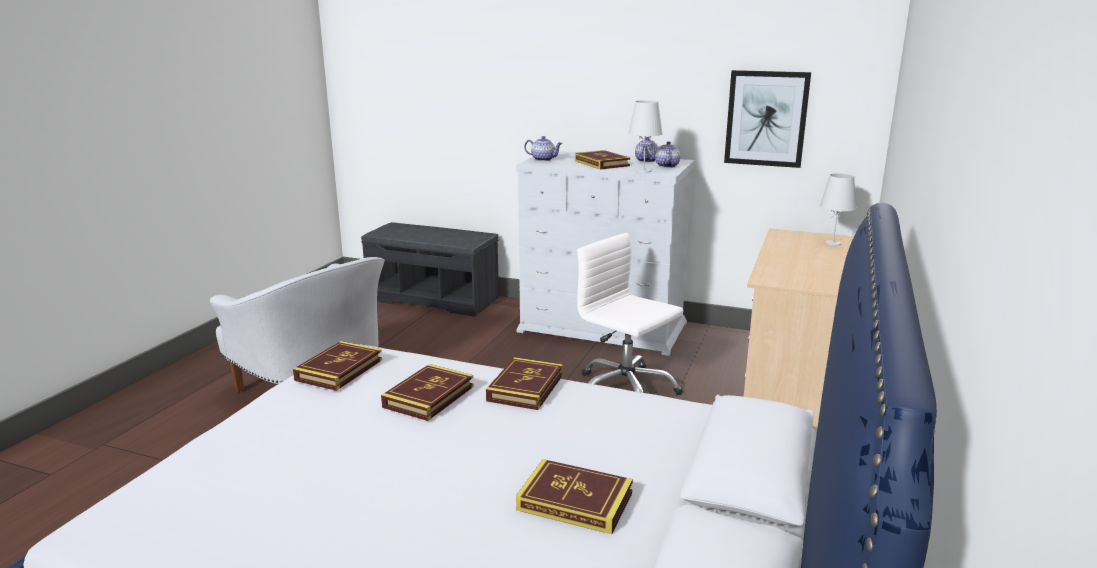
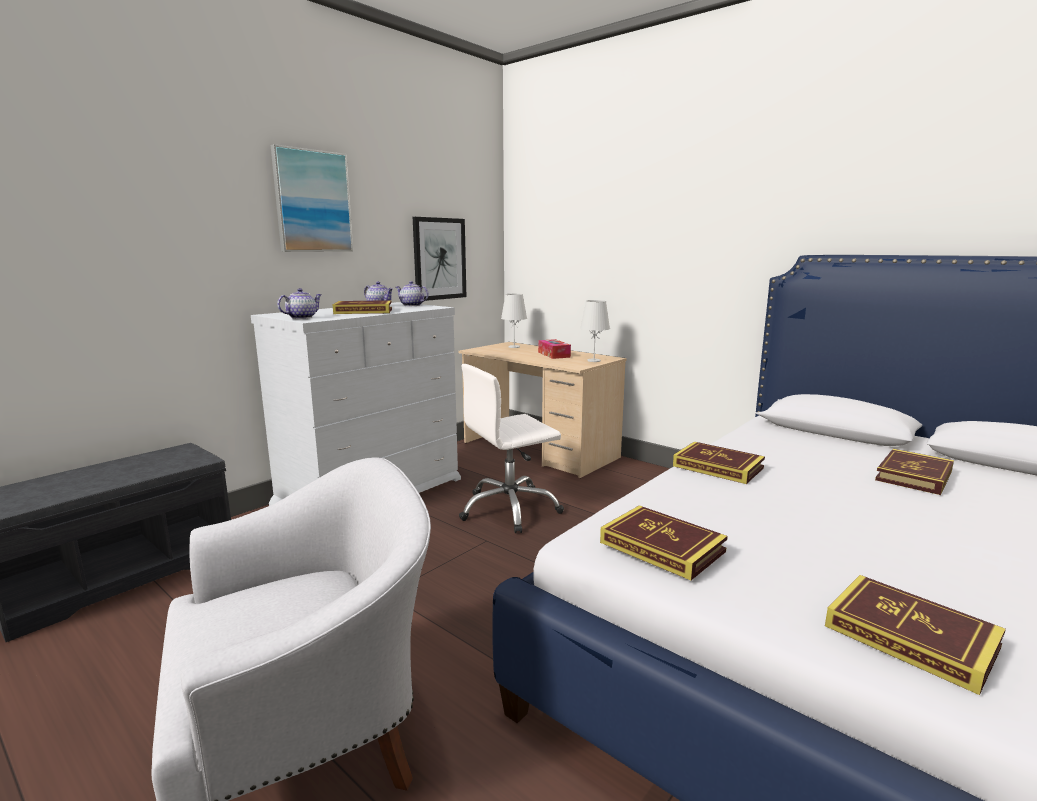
camera: 70 degrees left, 5 degrees down
(429, 396) = (744, 503): book -> book (910, 637)
(616, 58) = (312, 201): none -> picture
(643, 171) = (420, 309): white table lamp -> white table lamp (594, 360)
(818, 264) = (554, 355): none -> tissue box

